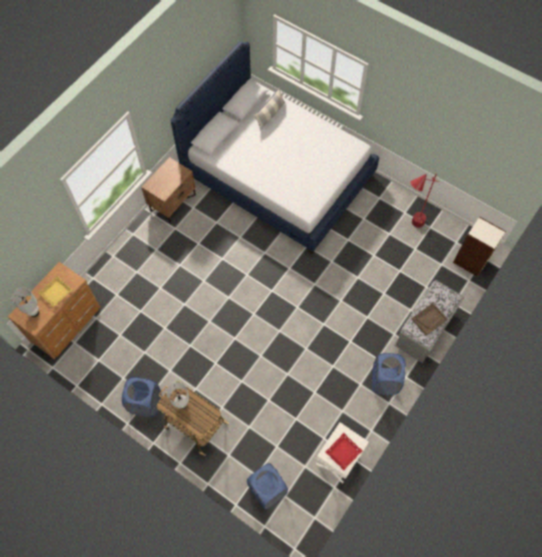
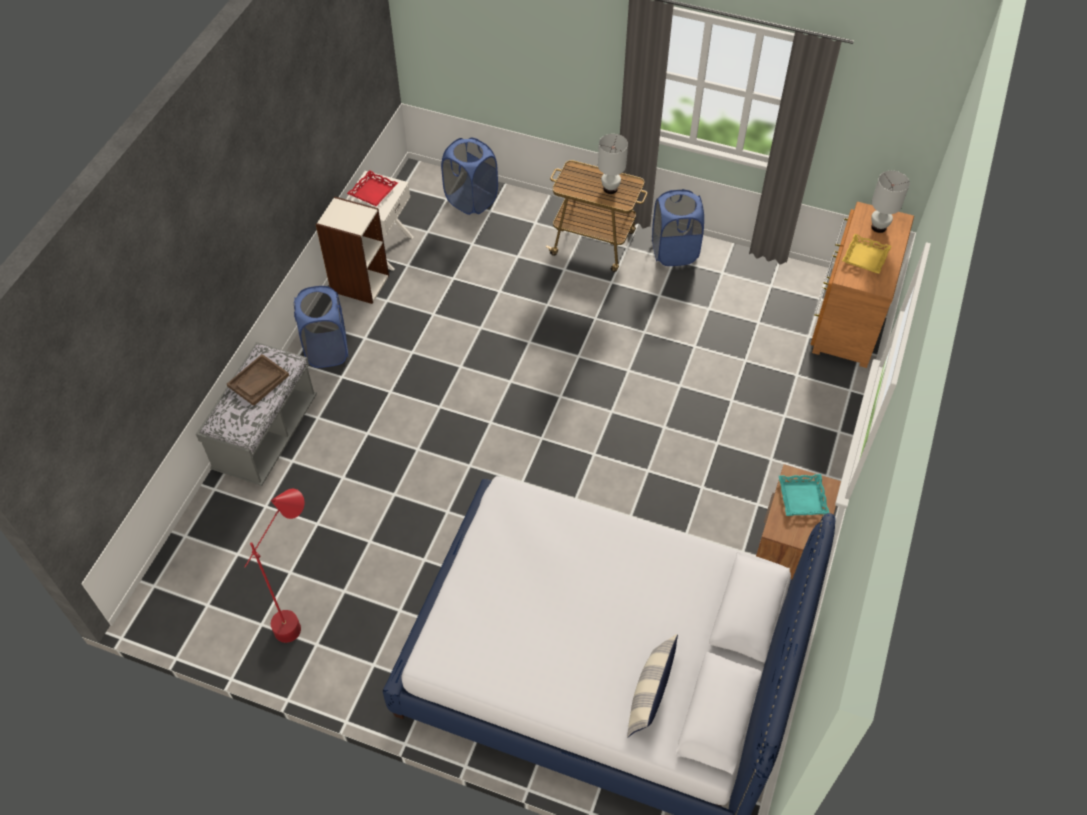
camera: 165 degrees right, 10 degrees down
(164, 183) = (803, 498): none -> turquoise tray
(471, 261) = (178, 573): bookcase -> bookcase (359, 283)

